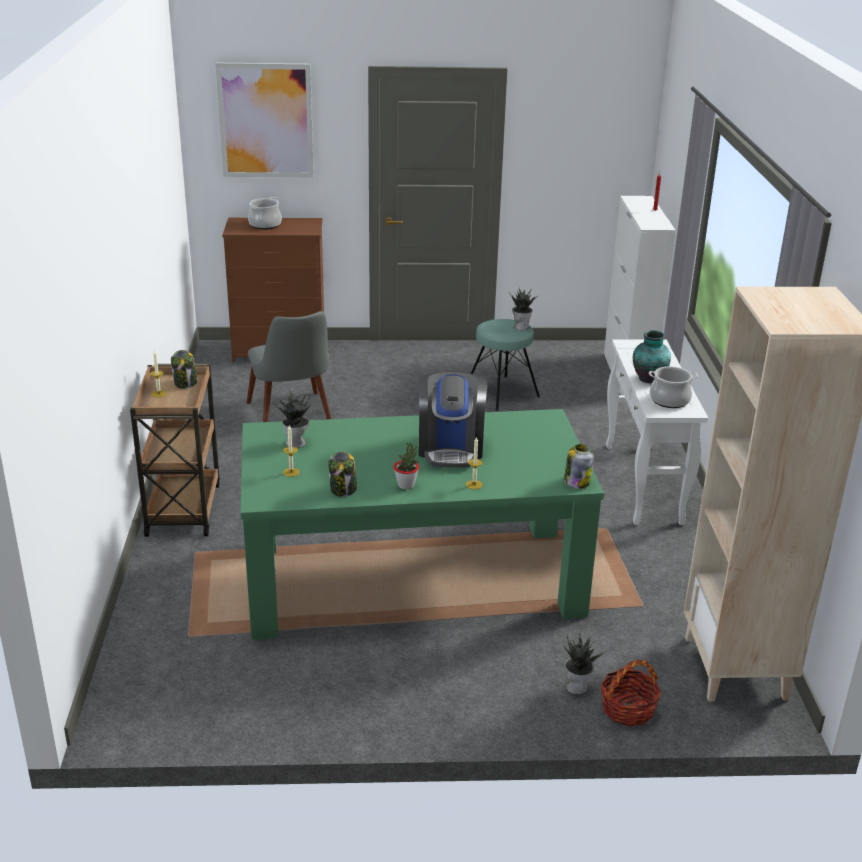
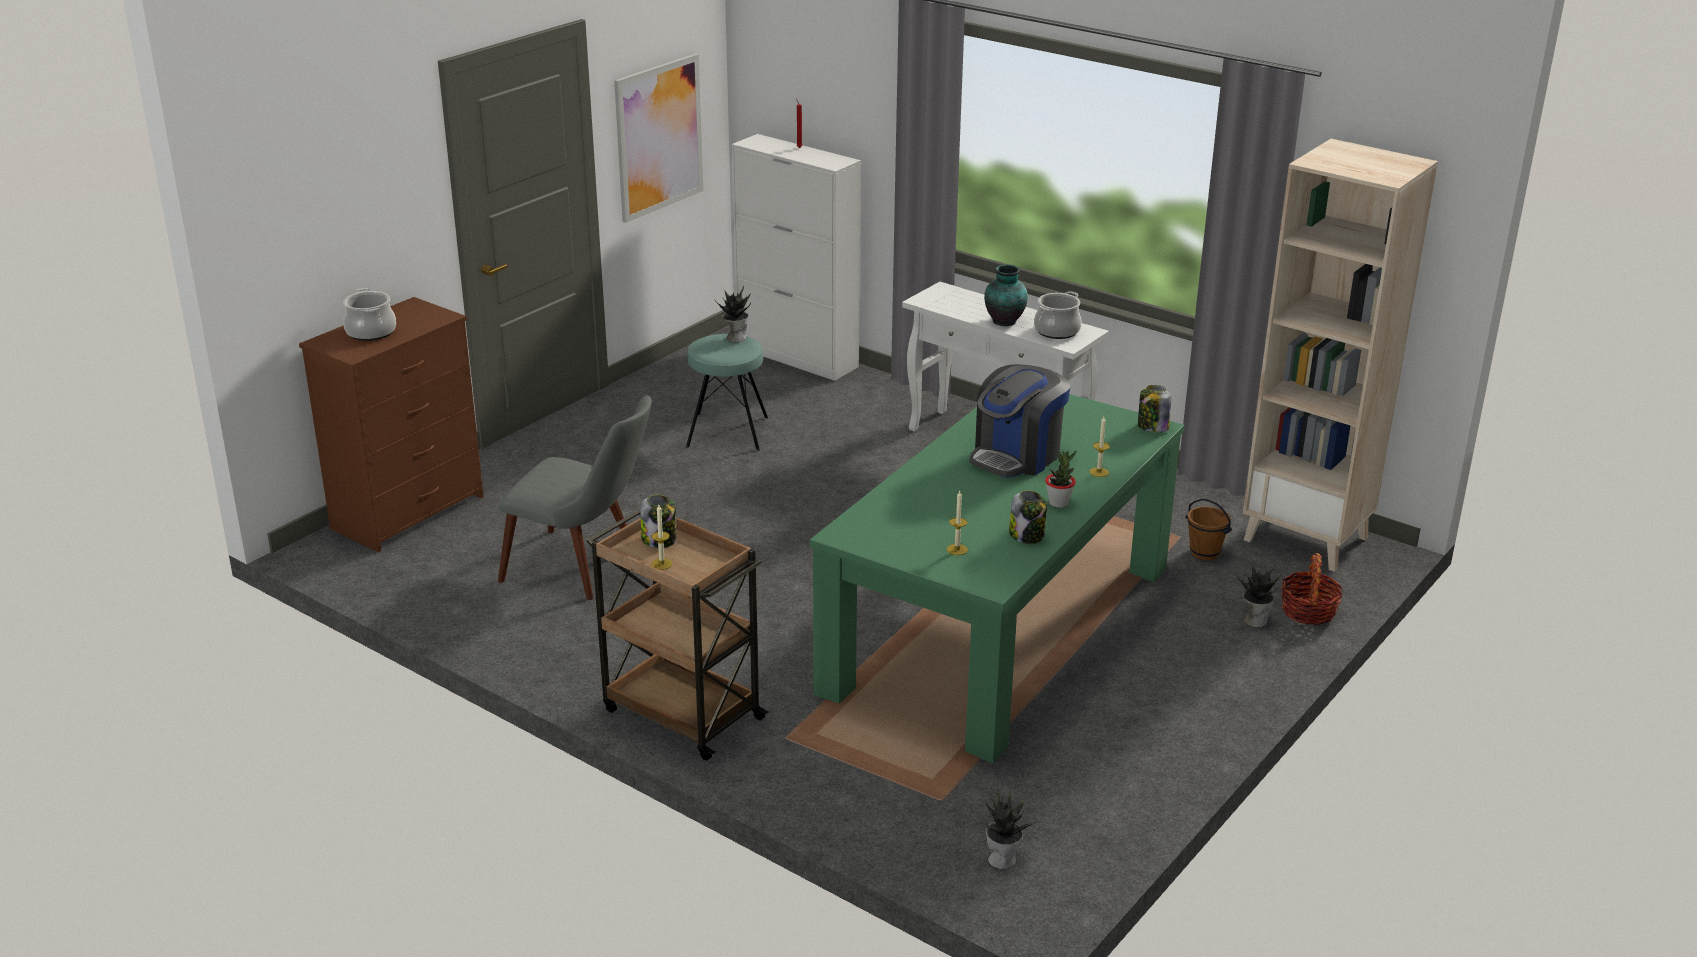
camera: 50 degrees left, 0 degrees up
(266, 120) = (328, 179): picture -> picture (659, 137)
(296, 443) = (899, 525): potted plant -> potted plant (1003, 859)
(450, 448) = (1017, 456): coffee machine -> coffee machine turned 90 degrees clockwise
(636, 626) = (1204, 553): none -> brown bucket

